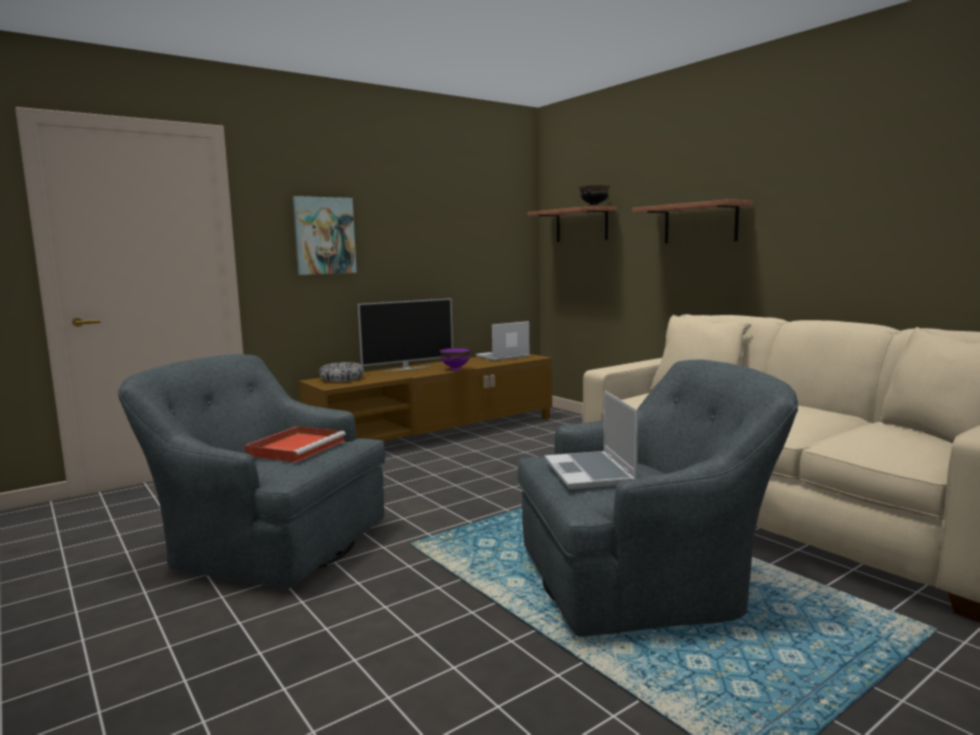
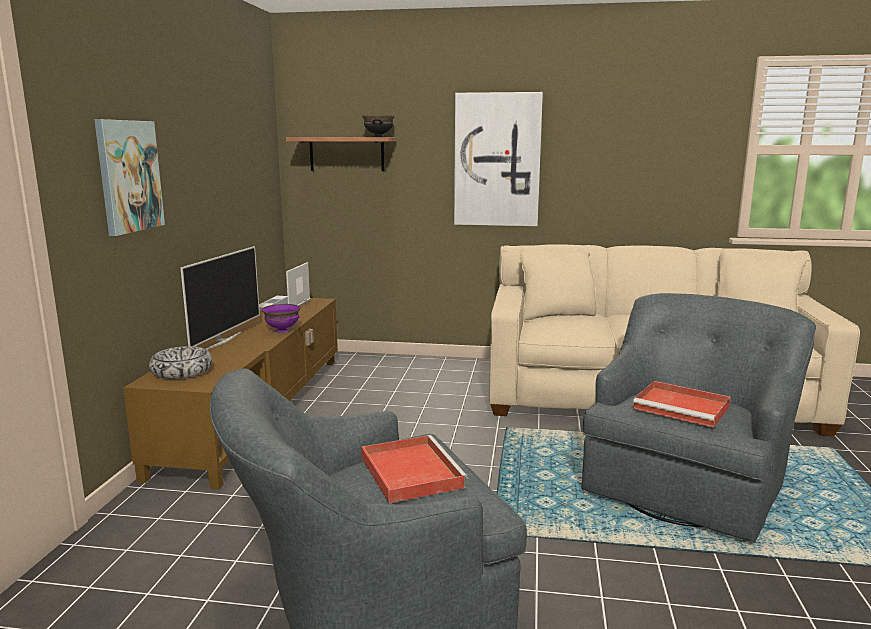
camera: 45 degrees left, 5 degrees up
(591, 472) = (683, 407): laptop -> red tray
(700, 223) = (497, 160): shelf -> picture

